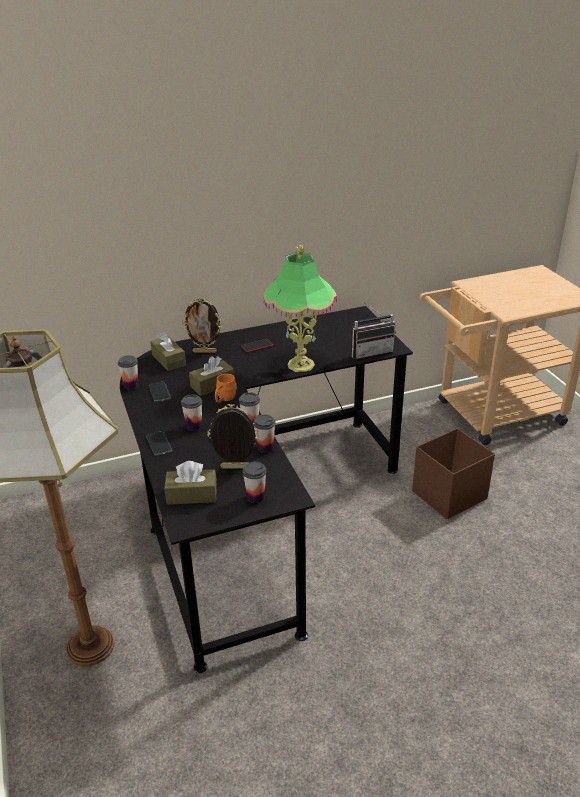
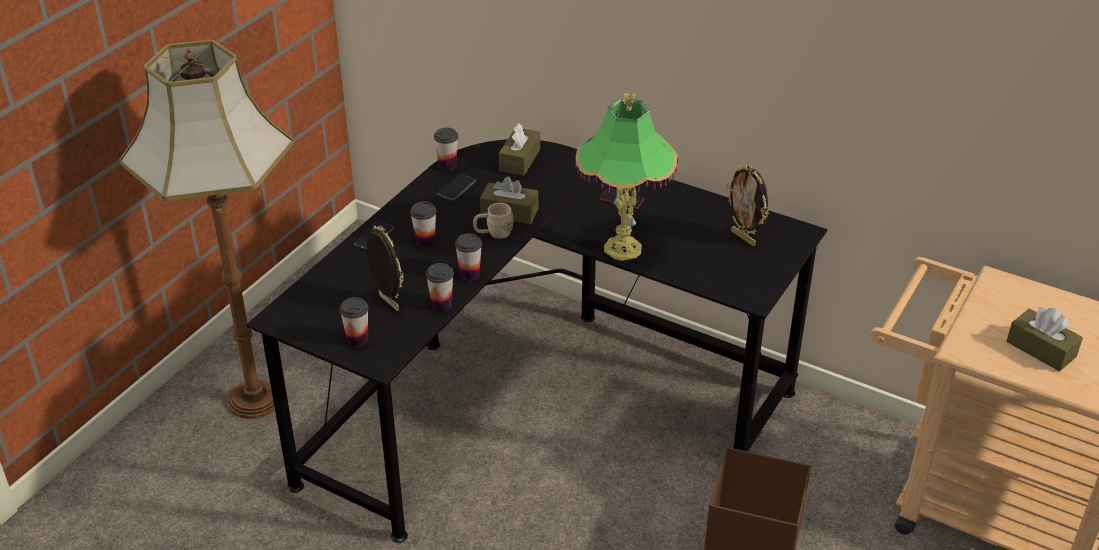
camera: 50 degrees right, 5 degrees up
(192, 495) = (320, 299): brown tissue box -> brown tissue box (1041, 349)
(205, 351) = (565, 173): picture frame -> picture frame (744, 238)
(224, 399) = (493, 233): orange mug -> beige mug
(370, 351) = (720, 284): radio -> none

